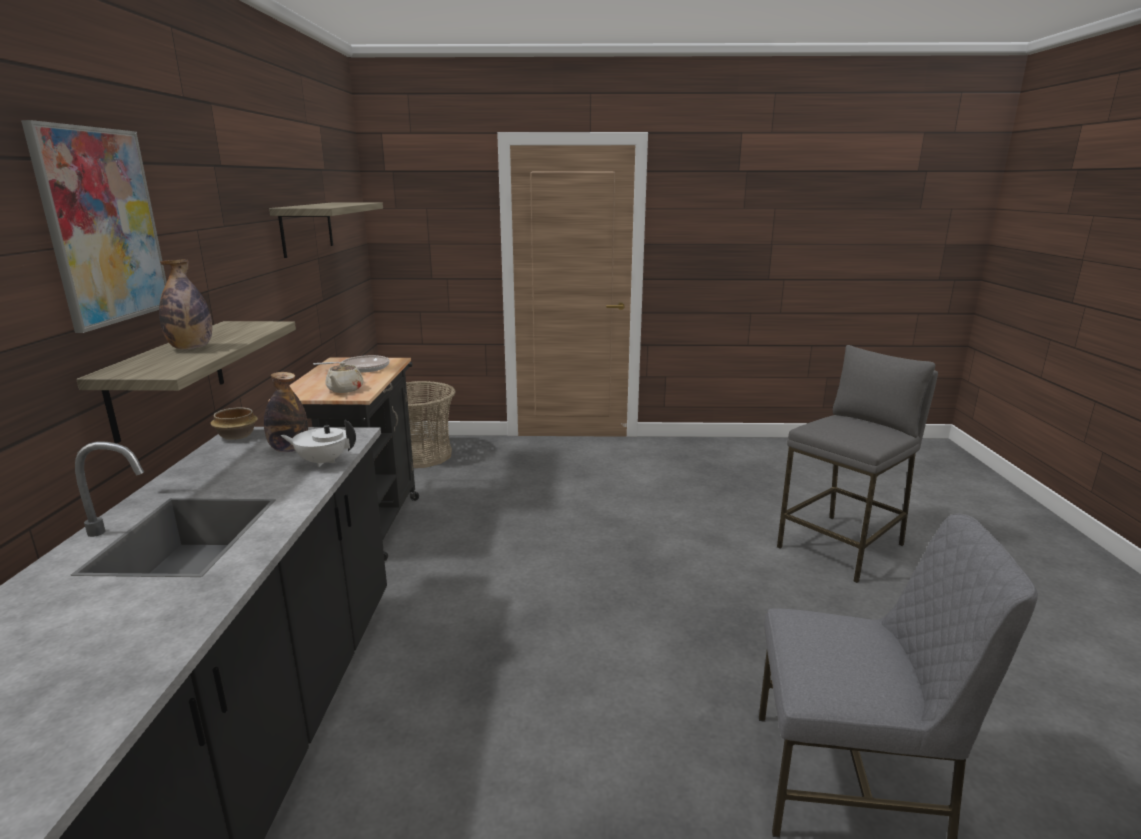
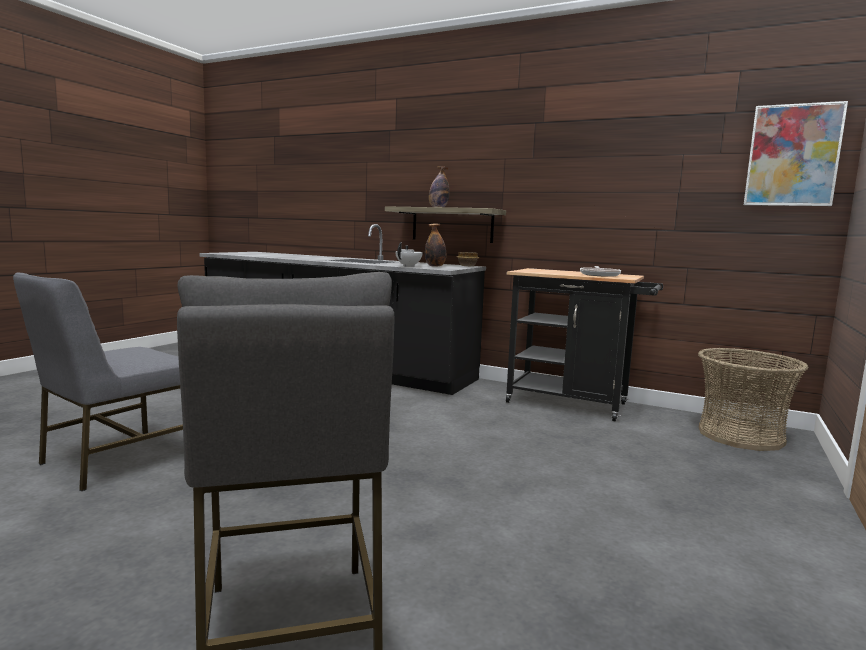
camera: 115 degrees right, 10 degrees down
(103, 226) = (435, 153): picture -> picture (793, 155)
(307, 228) = (656, 164): shelf -> none
(345, 390) = (537, 271): beige teapot -> none

